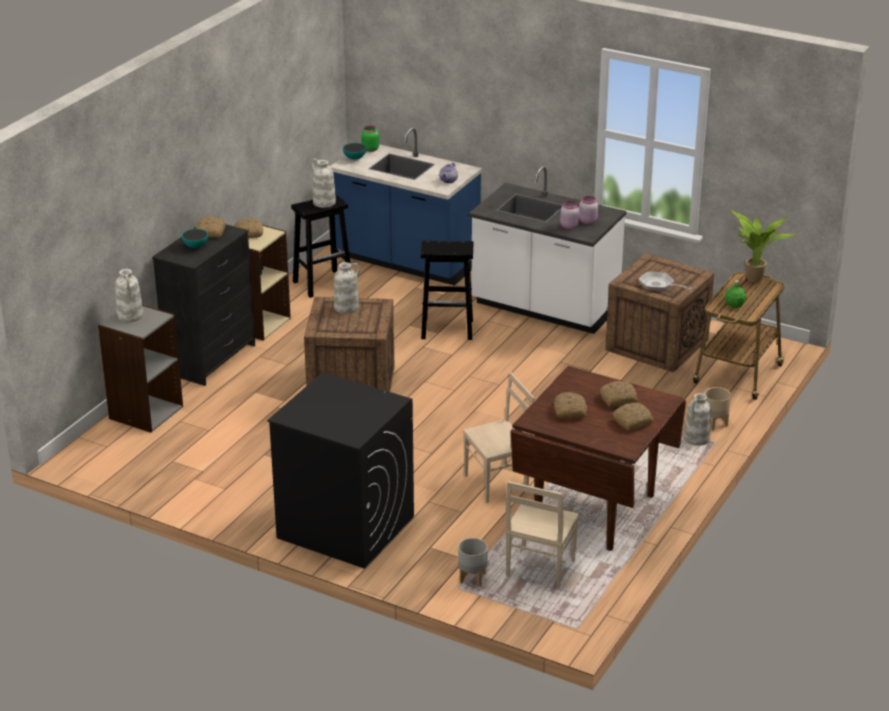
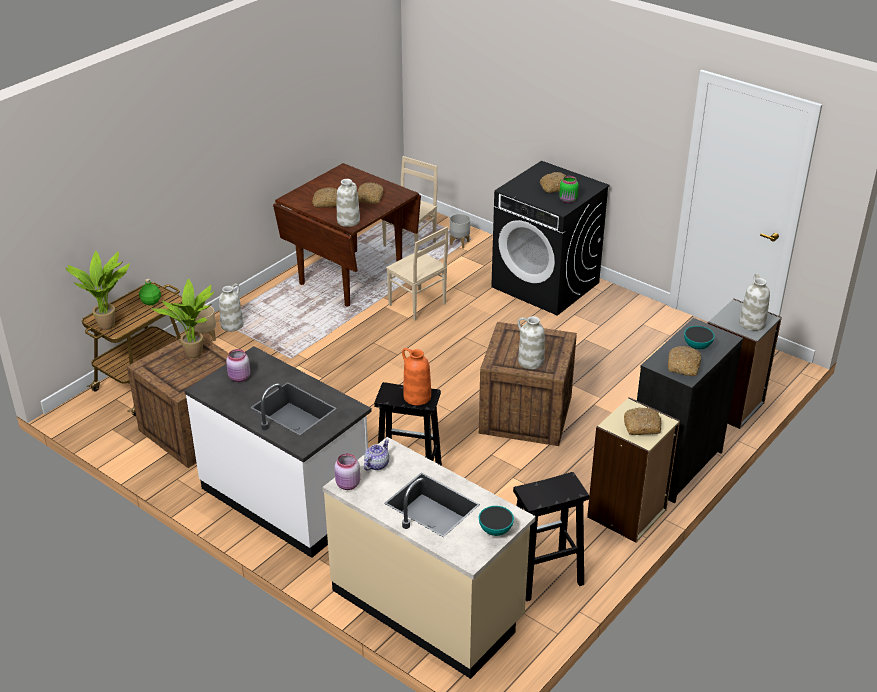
camera: 170 degrees left, 5 degrees up
(323, 202) = (545, 492): white vase -> white vase (349, 221)
(370, 149) = (469, 550): green jar -> green jar (568, 200)
(406, 262) = (428, 605): blue counter -> beige counter
(439, 247) = (416, 397): none -> orange vase
(497, 484) = (417, 305): beige chair -> beige chair turned 120 degrees counterclockwise
(569, 226) = (265, 372): pink jar -> pink jar (348, 485)
(633, 421) = (326, 186): bread -> bread (554, 187)
(659, 285) = (196, 355): frying pan -> potted plant

